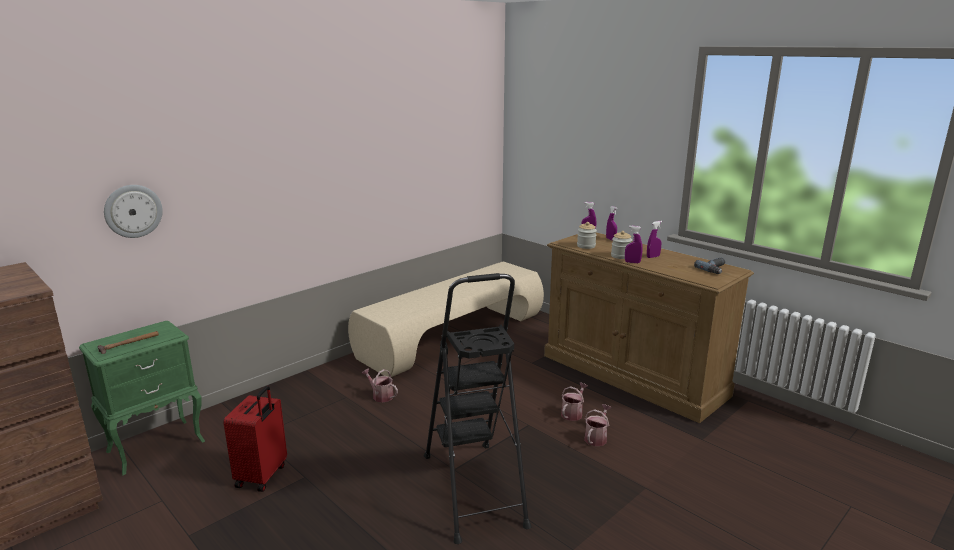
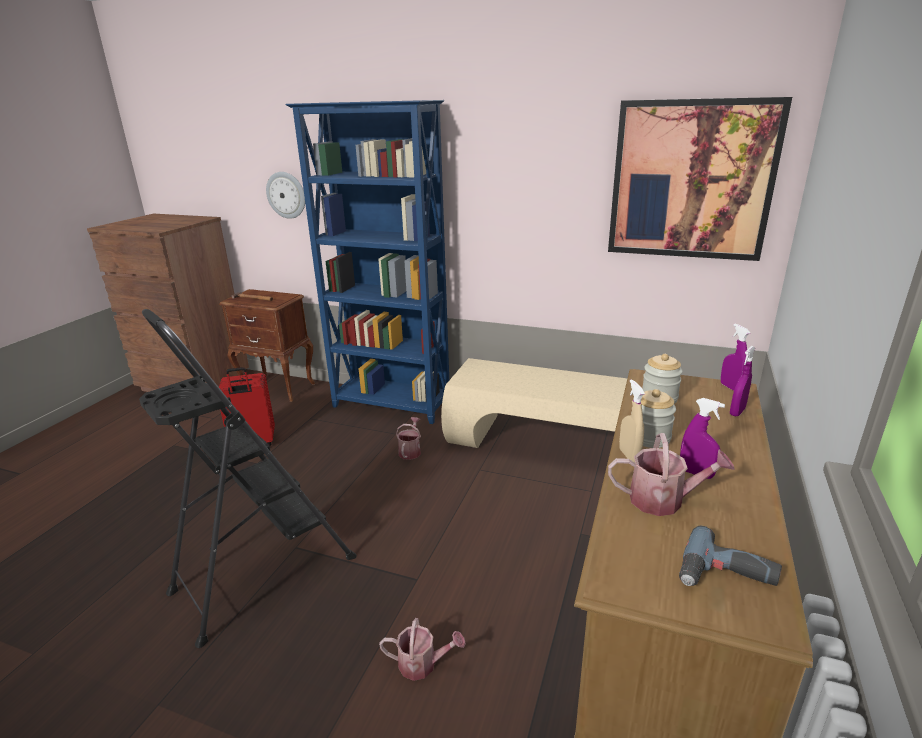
camera: 65 degrees right, 5 degrees up
(156, 446) = (278, 388): green nightstand -> brown nightstand
(296, 389) = (392, 405): none -> blue bookcase
(460, 139) = (691, 180): none -> picture
(573, 413) = (473, 617): watering can -> watering can (663, 500)
(632, 262) = (629, 455): purple spray bottle -> beige spray bottle

